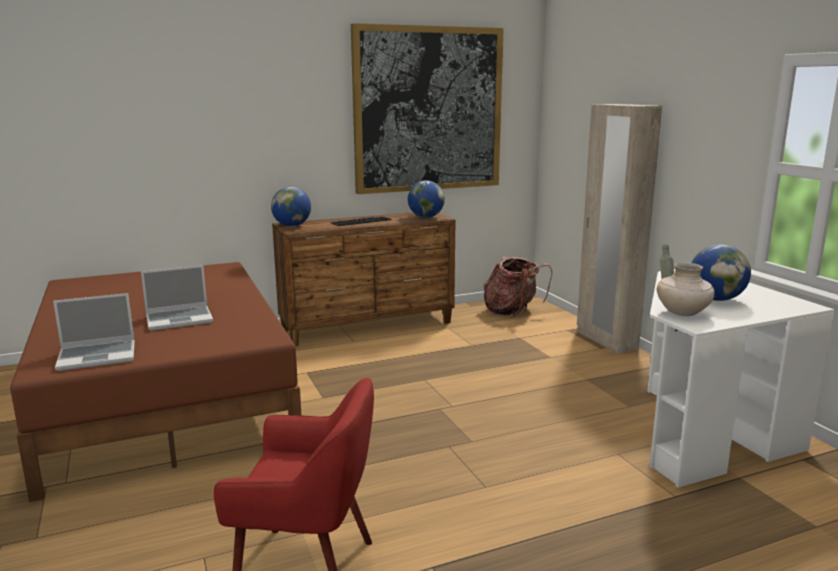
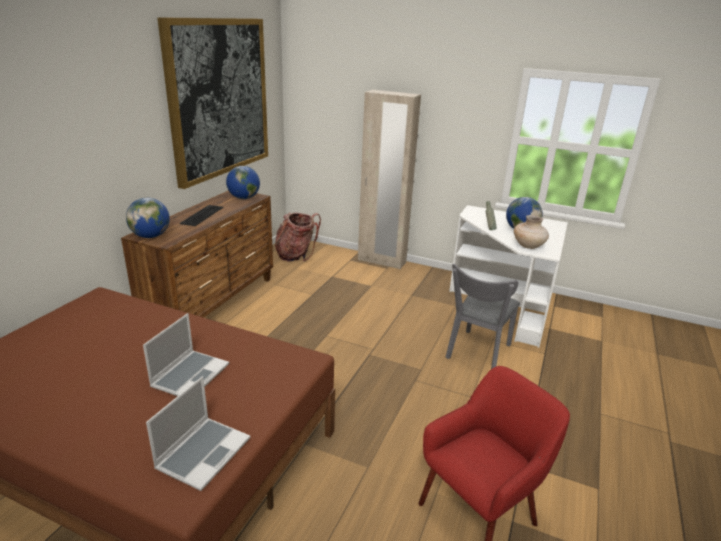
camera: 45 degrees left, 10 degrees up
(568, 457) = (477, 354): none -> grey chair

